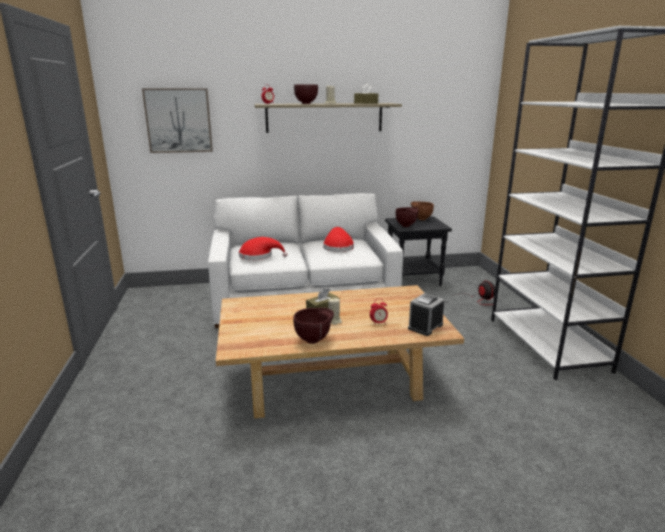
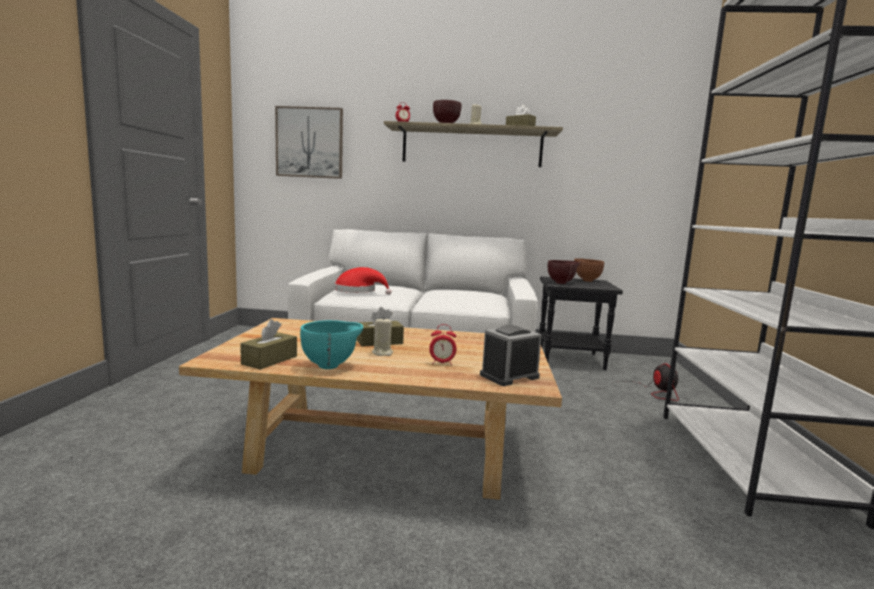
camera: 15 degrees right, 10 degrees down
(269, 343) = (269, 360): none -> brown tissue box
(314, 340) = (332, 366): brown bowl -> turquoise bowl
(338, 247) = (461, 295): red hat -> none

